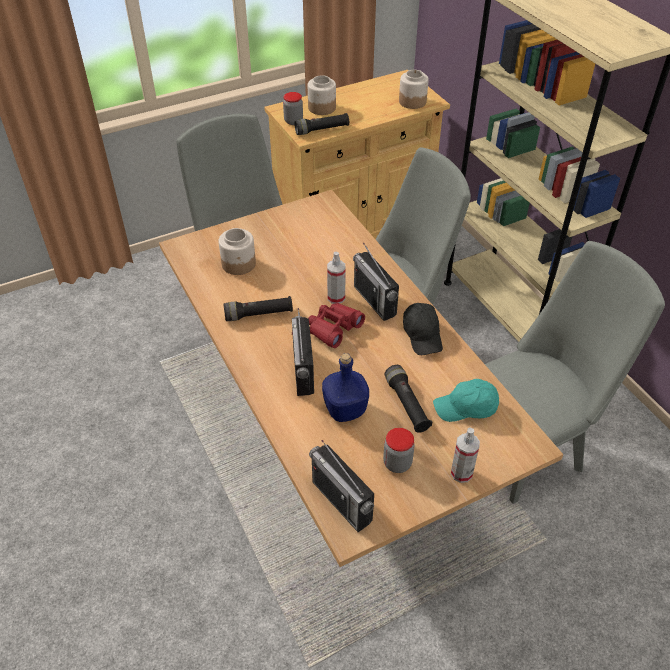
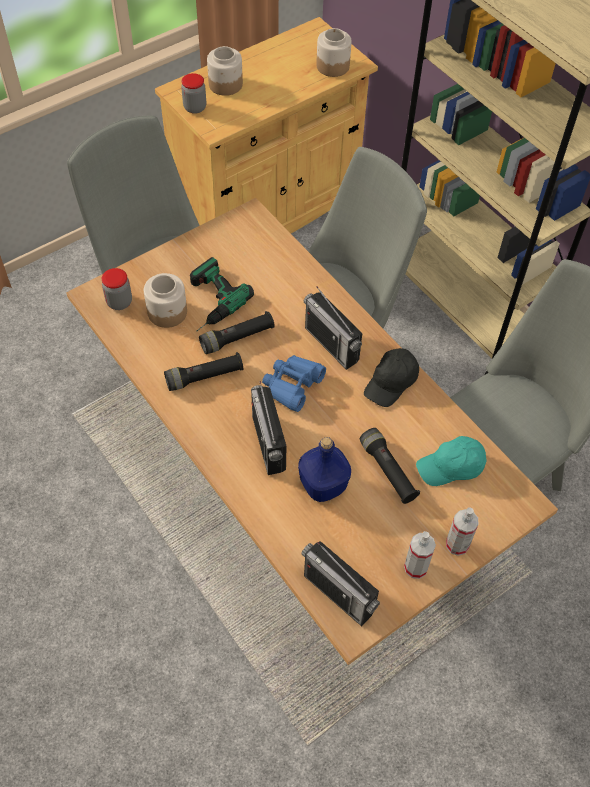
camera: 10 degrees left, 10 degrees up
(275, 259) = (208, 301): none -> power drill
(322, 130) = (232, 118): black flashlight -> black flashlight (237, 338)
(333, 328) = (292, 385): red binoculars -> blue binoculars
(336, 297) = (287, 345): spray bottle -> spray bottle (415, 567)
(397, 463) = (389, 542): jar -> jar (119, 302)
(422, 335) = (391, 383): black cap -> black cap turned 60 degrees clockwise

